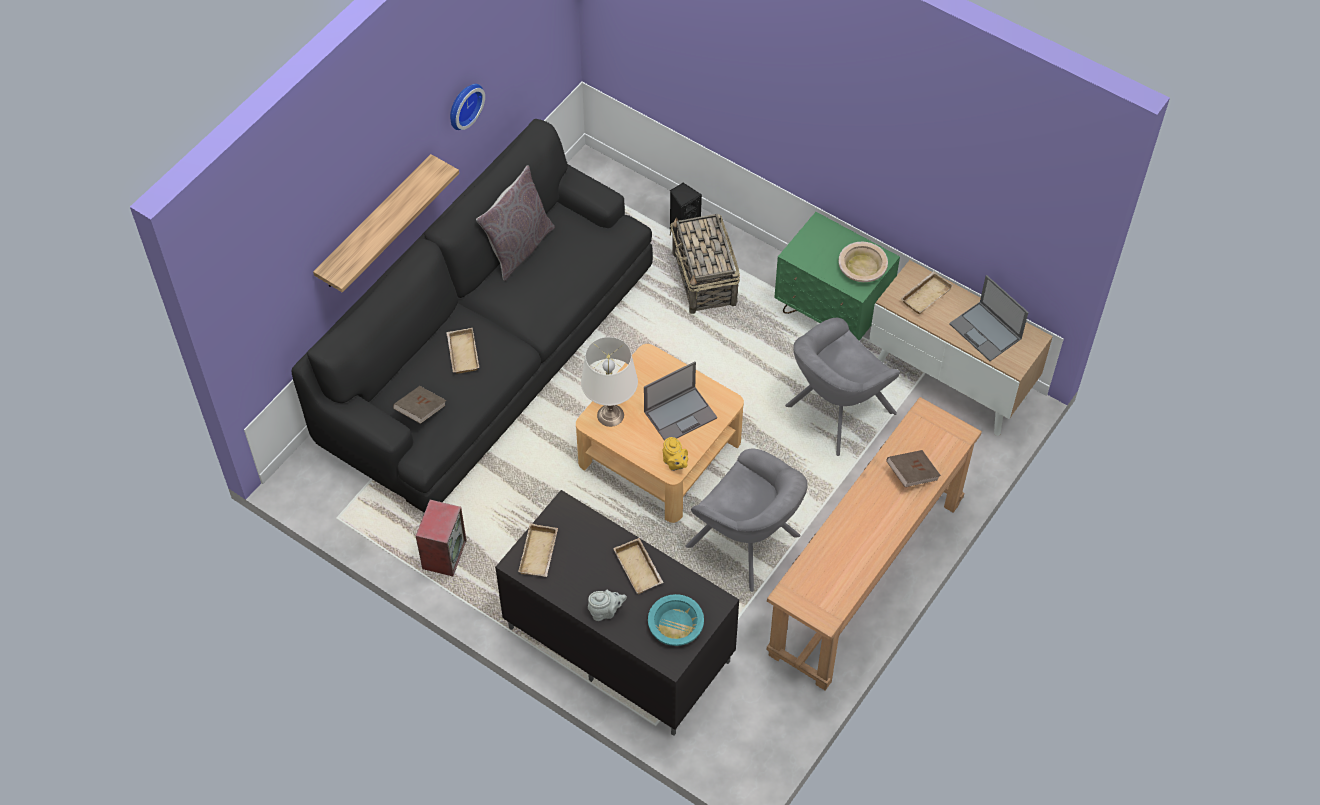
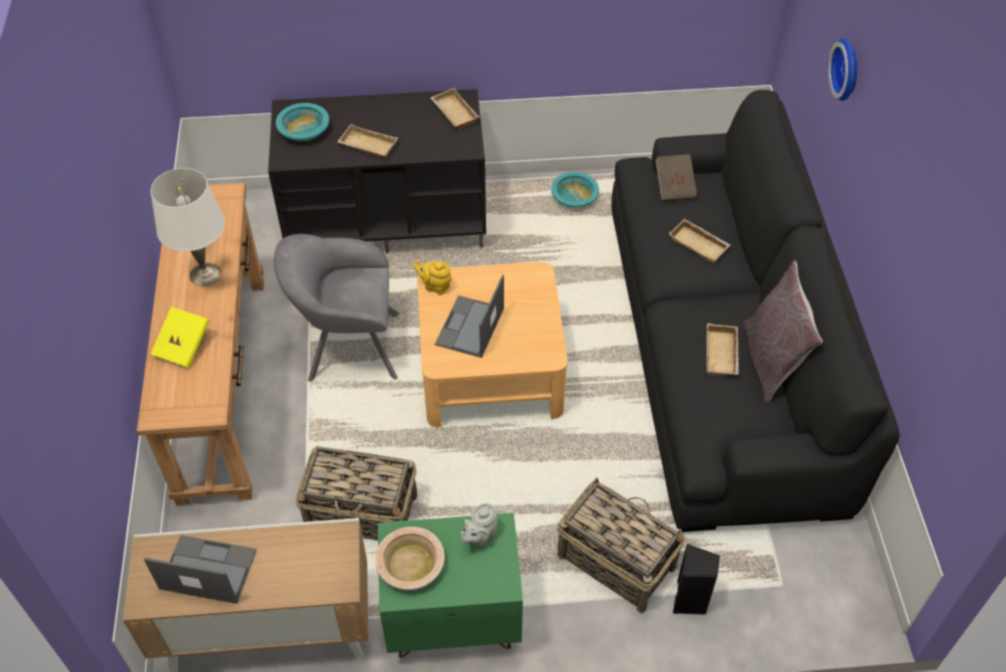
camera: 140 degrees right, 5 degrees down
(375, 224) = (847, 156): shelf -> none
(444, 554) = (574, 196): speaker -> turquoise bowl
(463, 104) = (912, 248): wall clock -> wall clock (848, 69)
(605, 612) = (366, 108): grey teapot -> grey teapot (479, 536)
(610, 415) = (529, 288): white table lamp -> white table lamp (206, 274)
(835, 412) = (363, 513): grey armchair -> basket
(912, 474) = (183, 346): brown book -> yellow book
(925, 294) = (309, 568): beige tray -> beige tray (723, 354)

